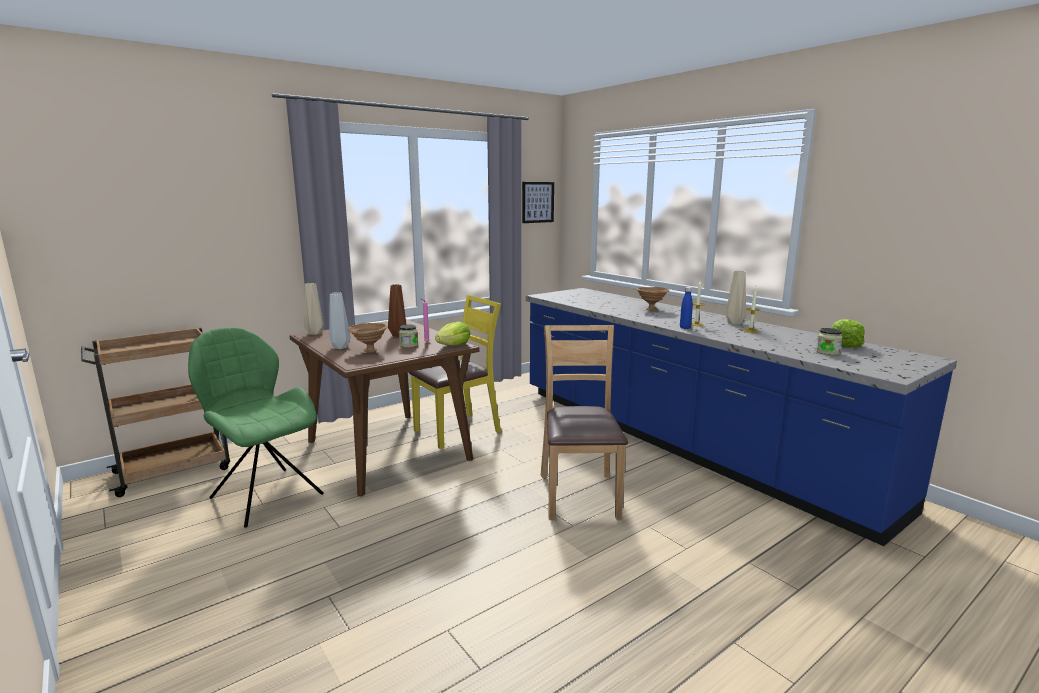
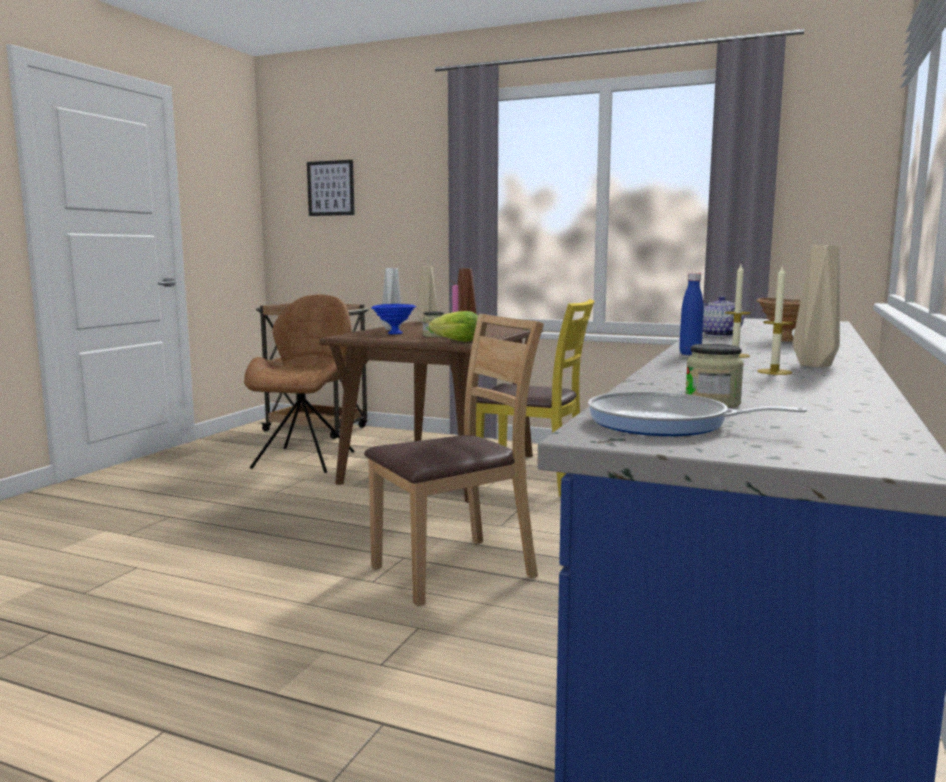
camera: 60 degrees right, 5 degrees down
(265, 495) = (306, 459): green chair -> brown chair
(370, 351) = (394, 333): brown bowl -> blue bowl
(537, 202) = (835, 173): picture -> picture (331, 188)
(618, 311) = (719, 335): none -> teapot
(844, 344) = (830, 410): lettuce -> none
(870, 365) = (665, 423): none -> frying pan

